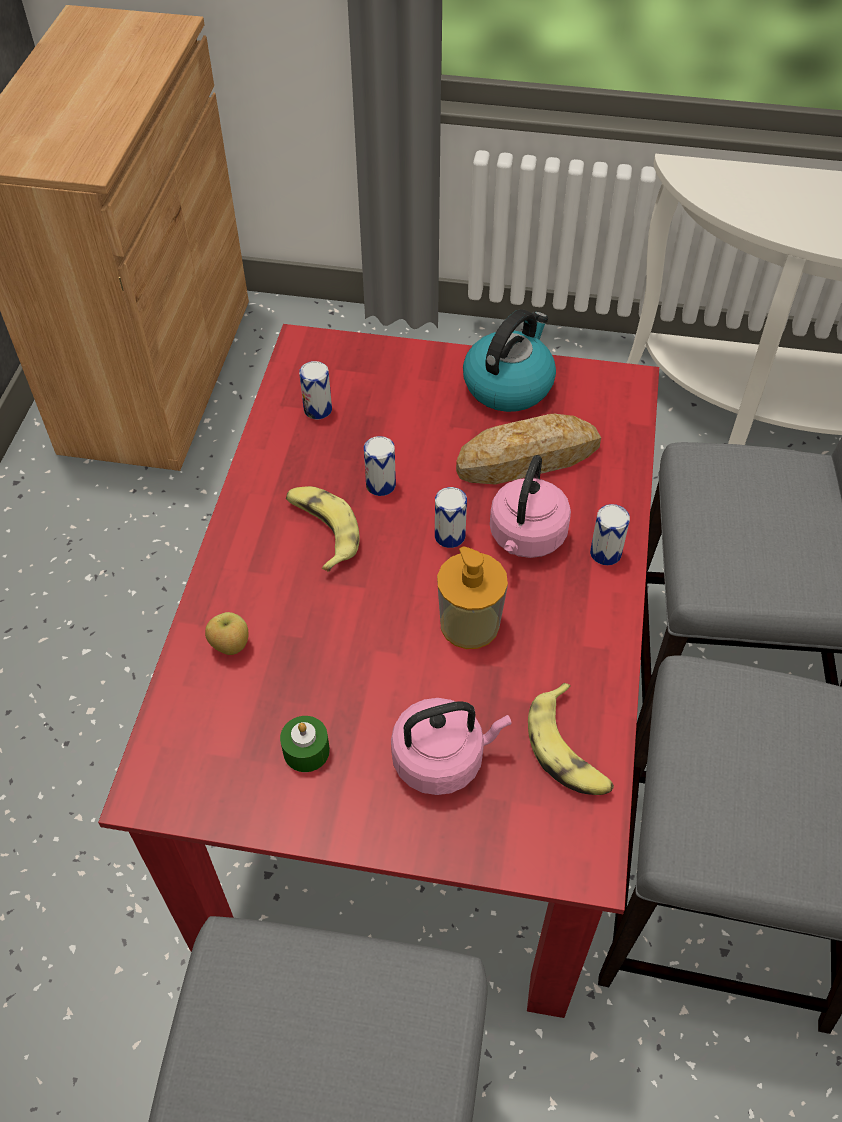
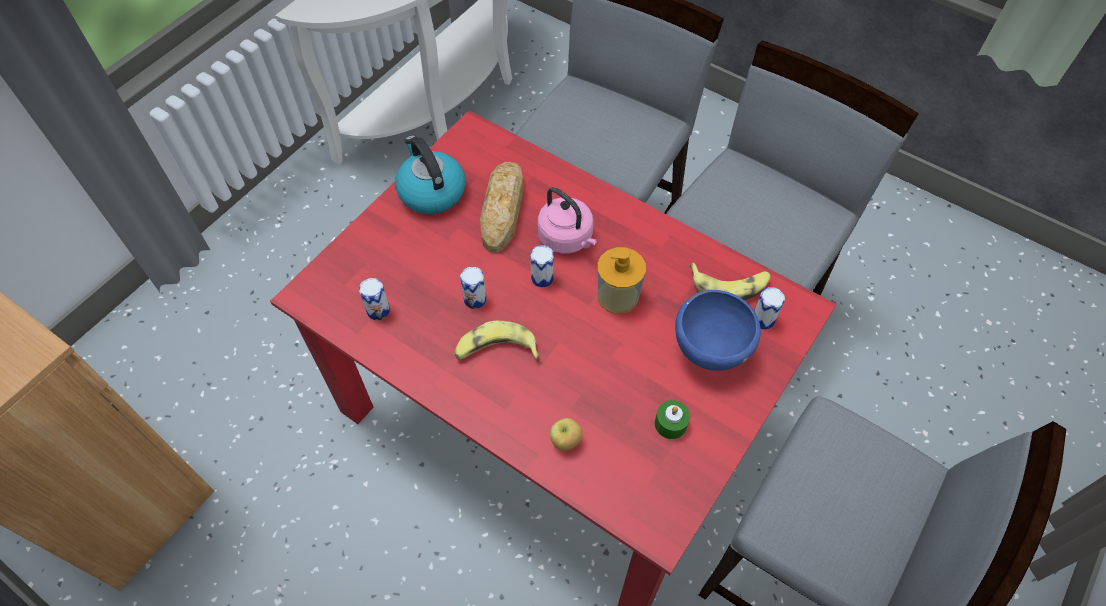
camera: 65 degrees left, 5 degrees up
(443, 759) = (709, 350): pink kettle -> blue bowl
(605, 553) = (601, 204): can -> can (763, 320)

